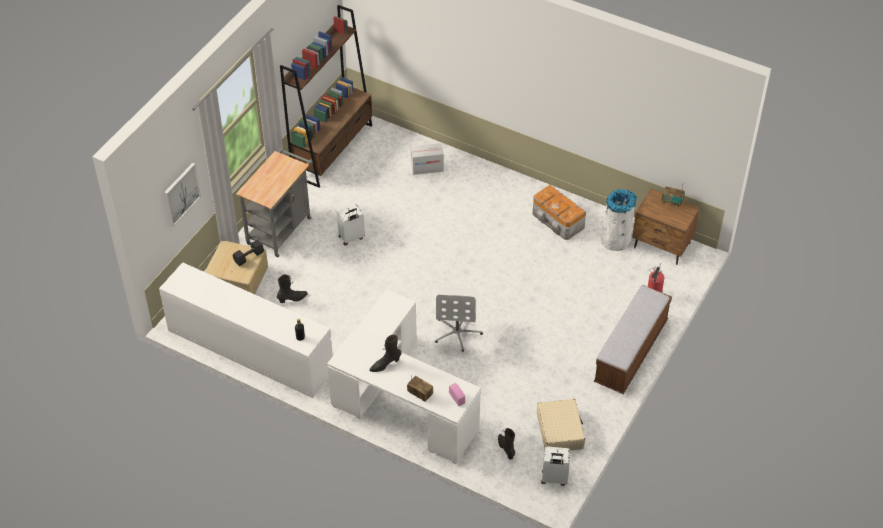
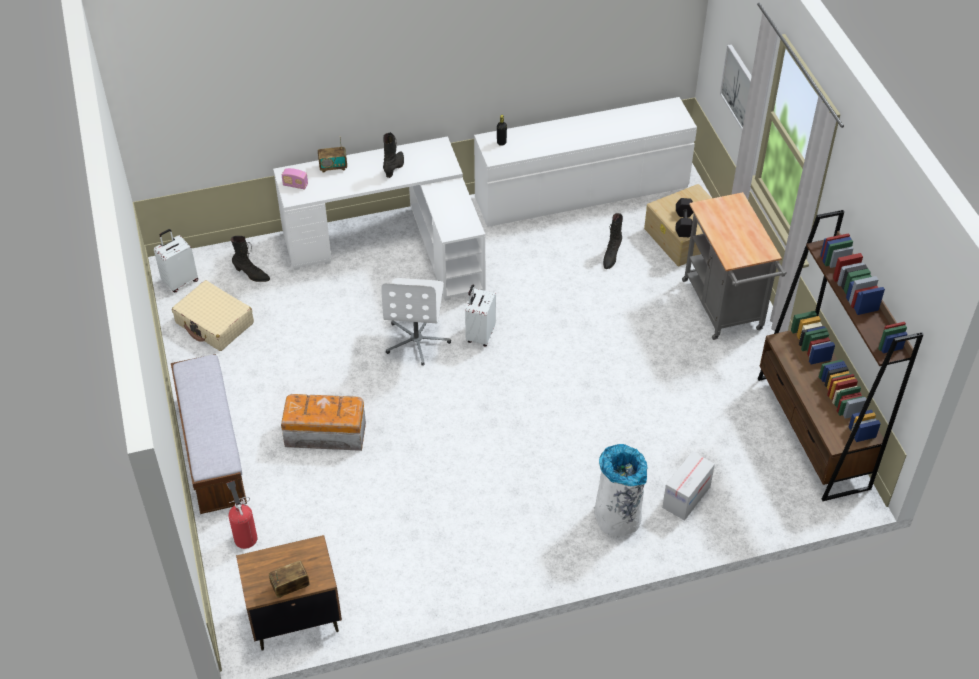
camera: 135 degrees right, 0 degrees up
(351, 238) = (645, 352): white suitcase -> white suitcase (480, 335)
(457, 332) = (417, 340): white office chair -> white office chair turned 135 degrees counterclockwise
(557, 221) = (454, 549): storage box -> storage box (324, 433)
(616, 239) = (360, 580): white trash can -> white trash can (617, 517)

